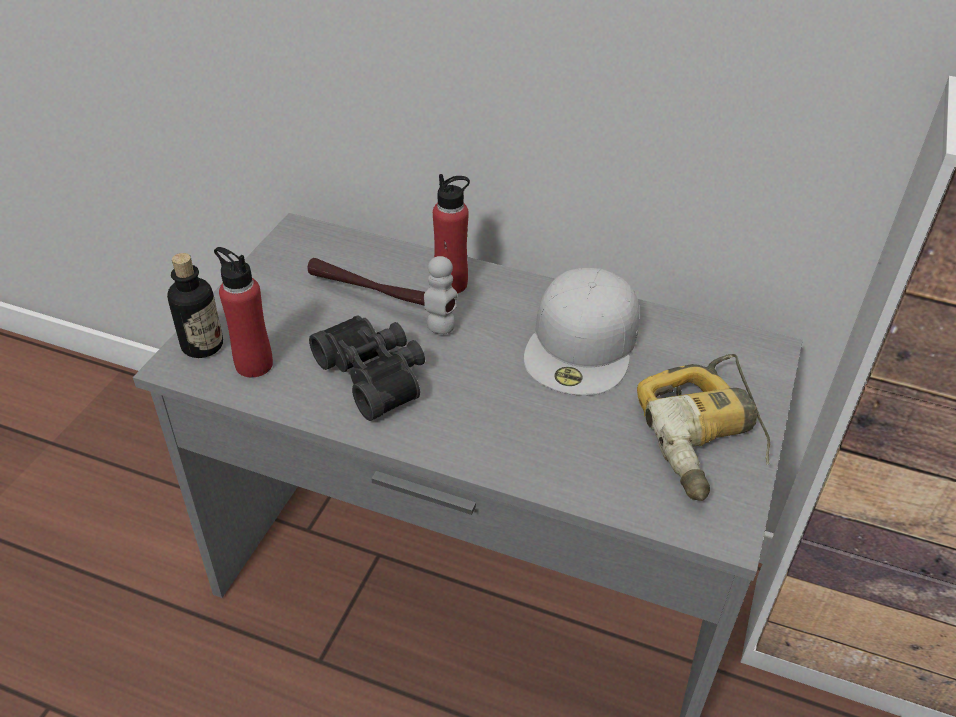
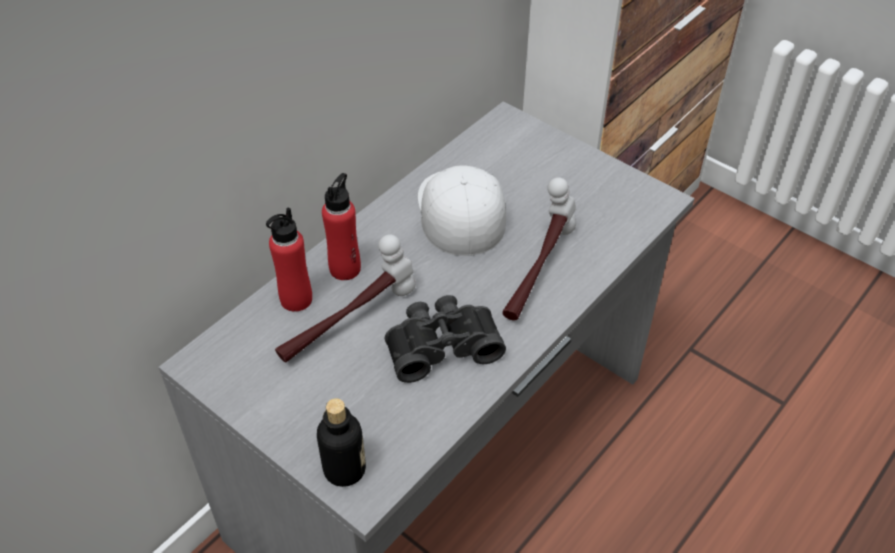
camera: 70 degrees left, 5 degrees up
(254, 364) = (390, 431): red bottle -> red bottle (296, 299)
(524, 429) = (538, 269): none -> hammer
(583, 344) = (460, 210): white cap -> white cap turned 135 degrees counterclockwise
(706, 437) = (579, 180): power drill -> none

